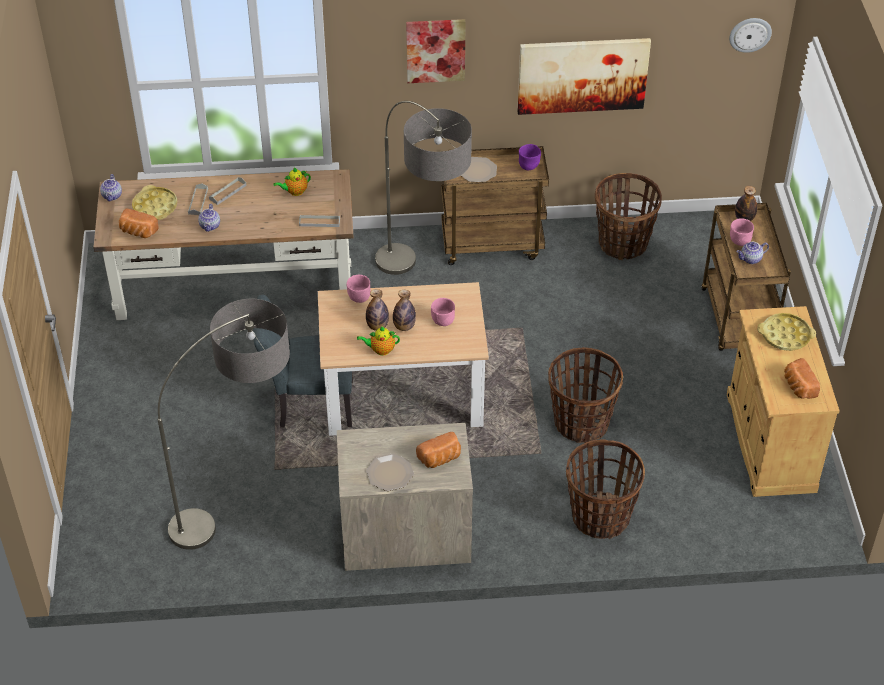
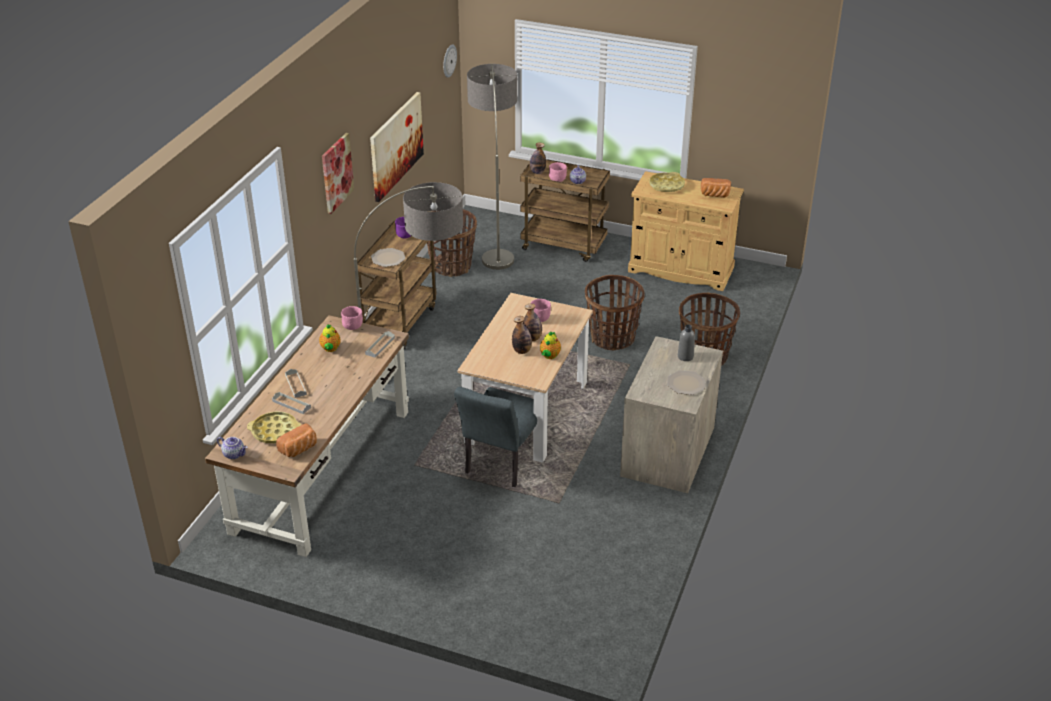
camera: 65 degrees left, 10 degrees down
(210, 226) = (331, 405): teapot -> none
(244, 508) = (590, 532): floor lamp -> floor lamp (495, 240)
(359, 298) = (483, 351): pink bowl -> pink bowl (353, 327)
(440, 459) = (685, 356): bread -> grey bottle

